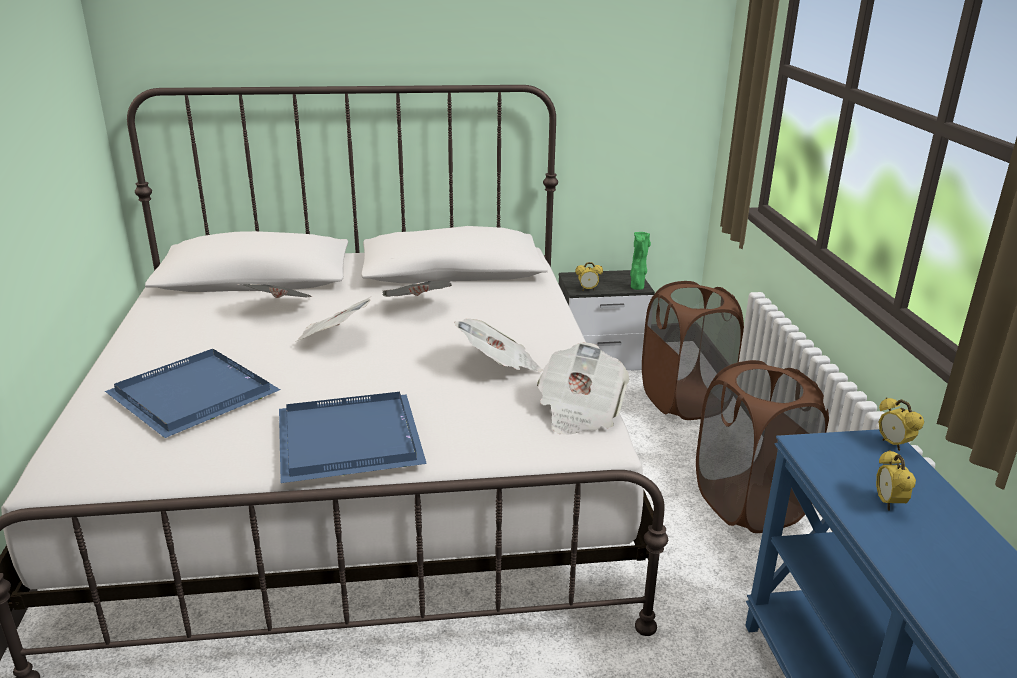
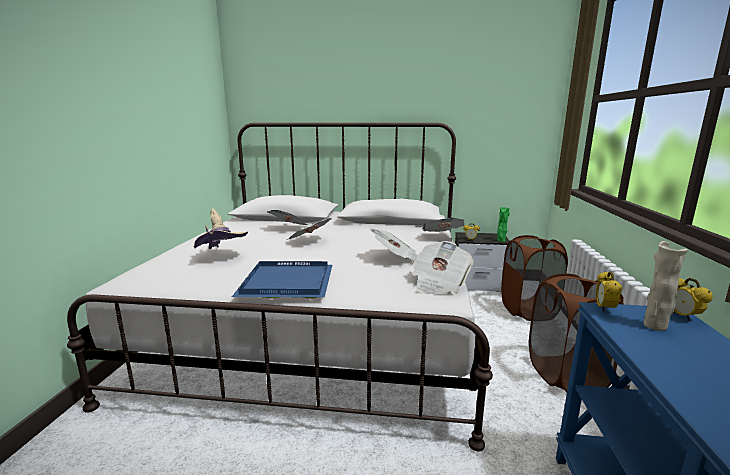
camera: 15 degrees right, 10 degrees down
(197, 395) = (221, 257): blue tray -> beige hat
(417, 307) = (362, 232): newspaper -> newspaper (442, 237)
(863, 464) = (655, 326): none -> beige vase
(888, 503) = (680, 354): alarm clock -> alarm clock (604, 309)

